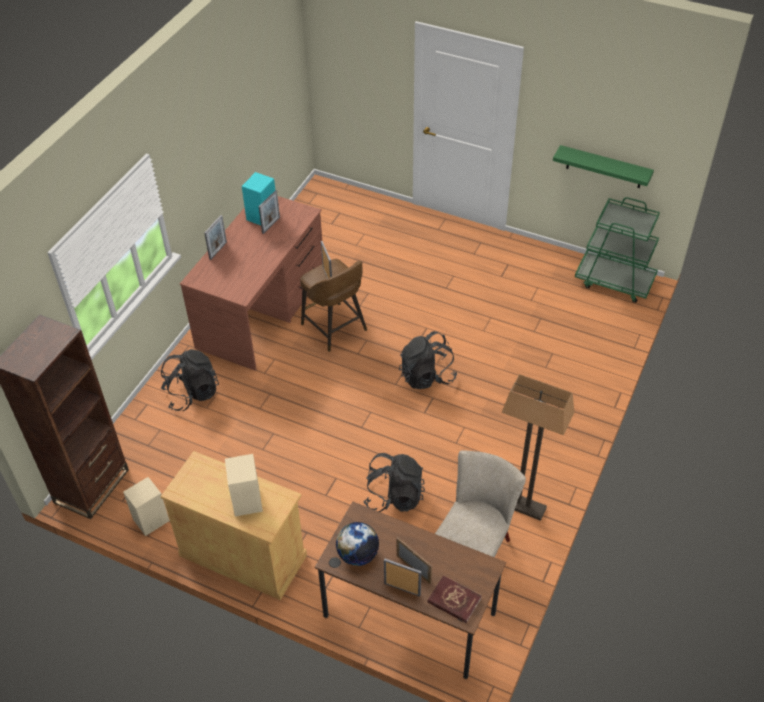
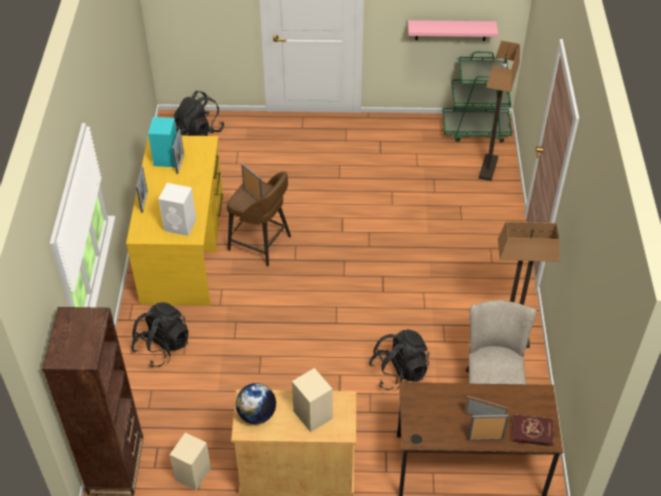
camera: 25 degrees left, 0 degrees up
(237, 282) = (181, 225): none -> white speaker
(262, 310) = (184, 249): brown desk -> yellow desk
(358, 554) = (431, 425): globe -> globe (256, 414)
(427, 376) = (367, 259): black backpack -> black backpack (199, 132)
(604, 167) = (451, 30): green shelf -> pink shelf
(604, 324) = (488, 168): none -> floor lamp

